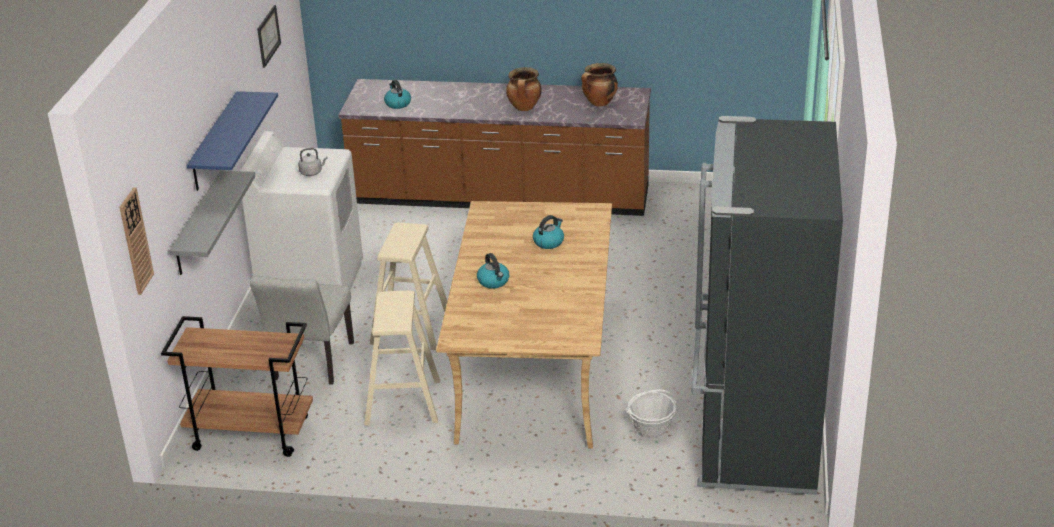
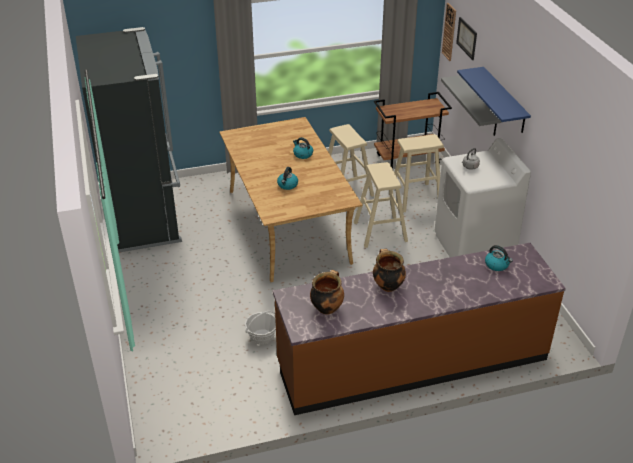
camera: 155 degrees right, 5 degrees up
(268, 36) = (575, 155): picture -> picture (467, 38)
(311, 365) = (415, 197): grey chair -> beige stool
(651, 427) = (203, 208): basket -> basket (262, 337)

